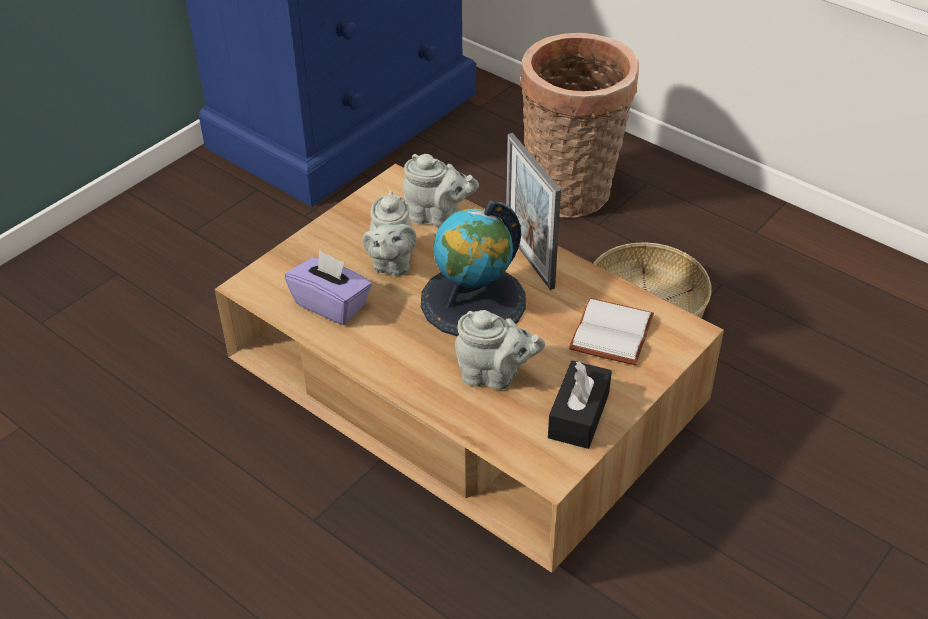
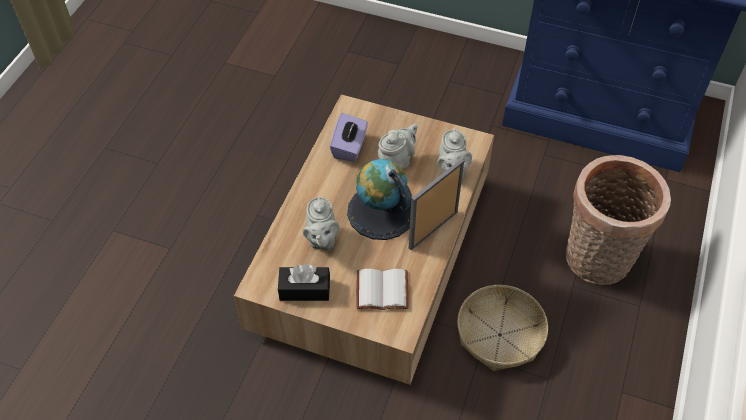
camera: 70 degrees right, 10 degrees up
(391, 263) = (396, 163): grey teapot -> grey teapot turned 150 degrees clockwise

